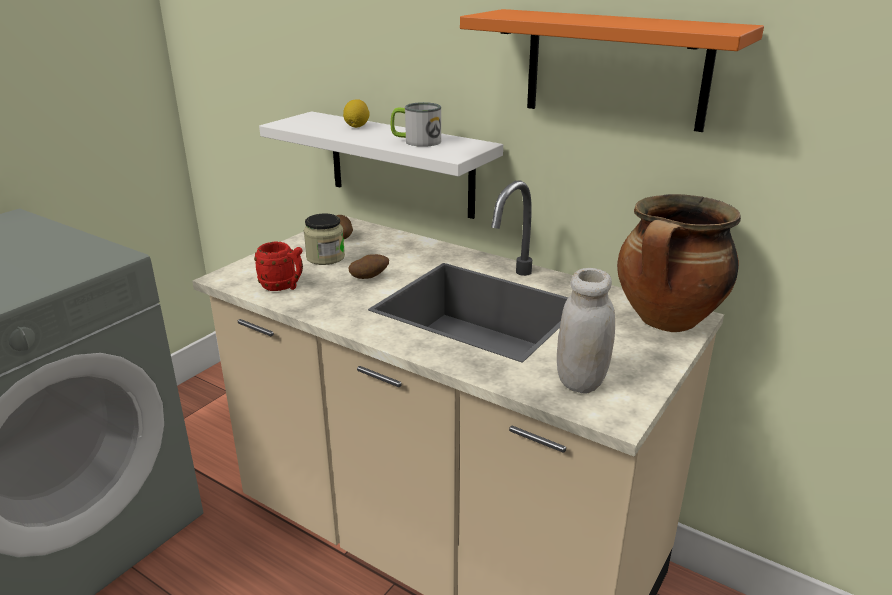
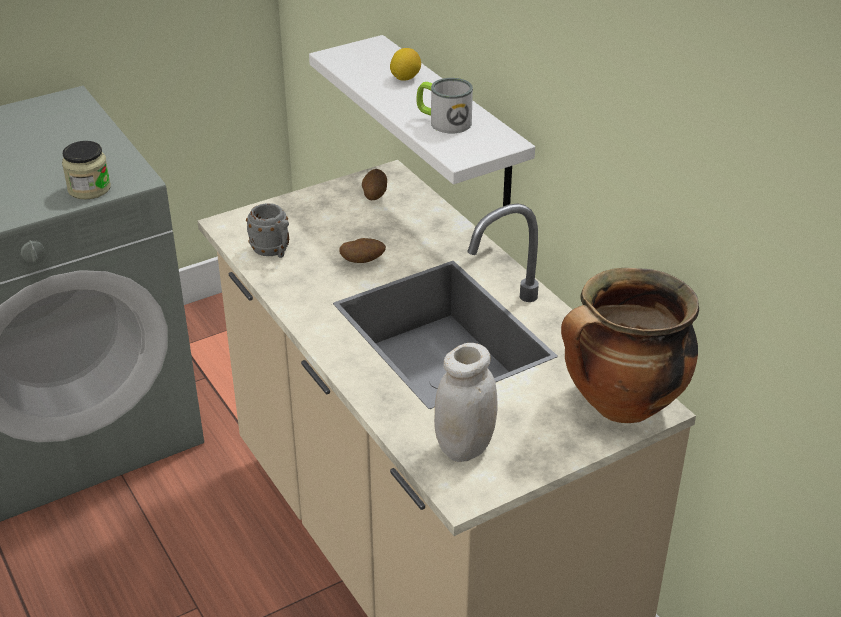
camera: 25 degrees right, 10 degrees up
(283, 287) = (274, 252): red mug -> grey mug
(325, 257) = (338, 221): jar -> jar (89, 189)
(615, 69) = (627, 111): orange shelf -> none

